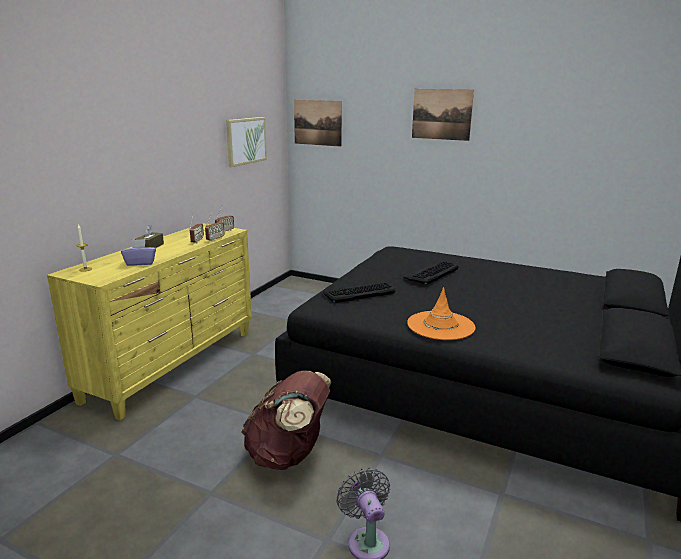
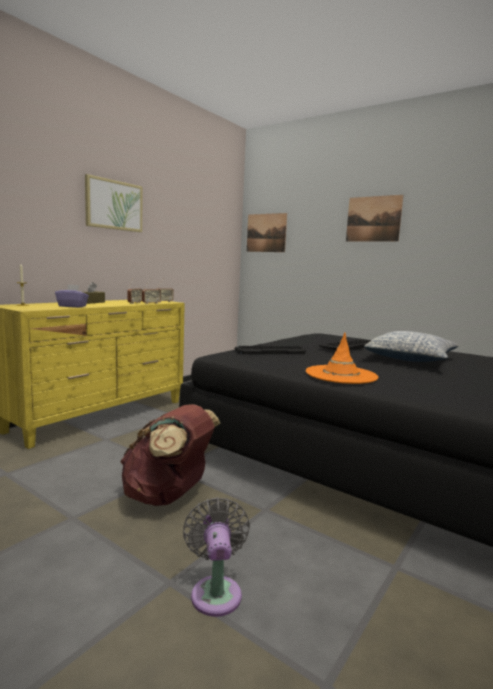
camera: 10 degrees right, 10 degrees down
(246, 141) = (200, 239): picture -> picture (114, 205)
(494, 289) = (410, 359): none -> pillow

